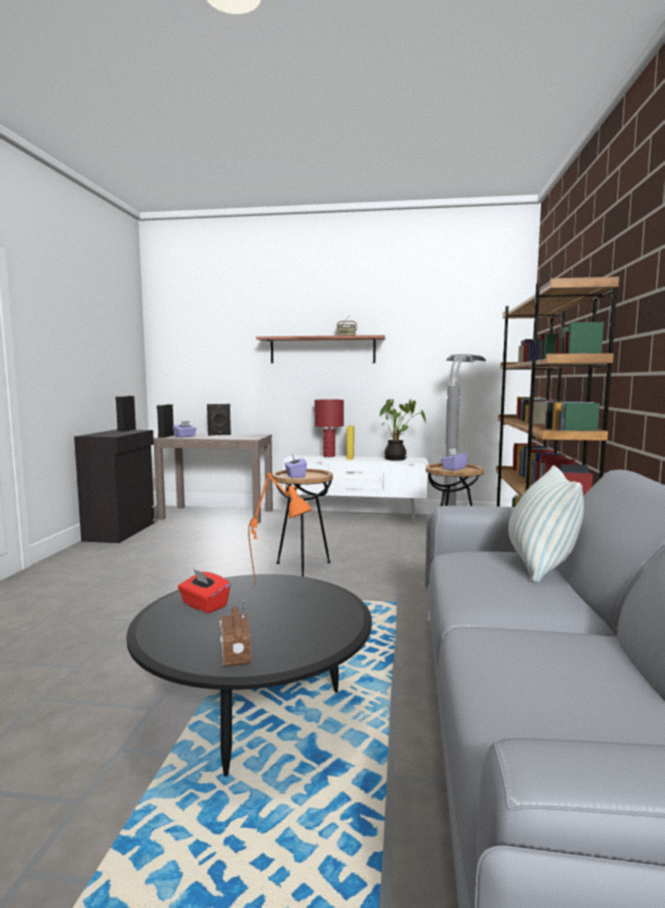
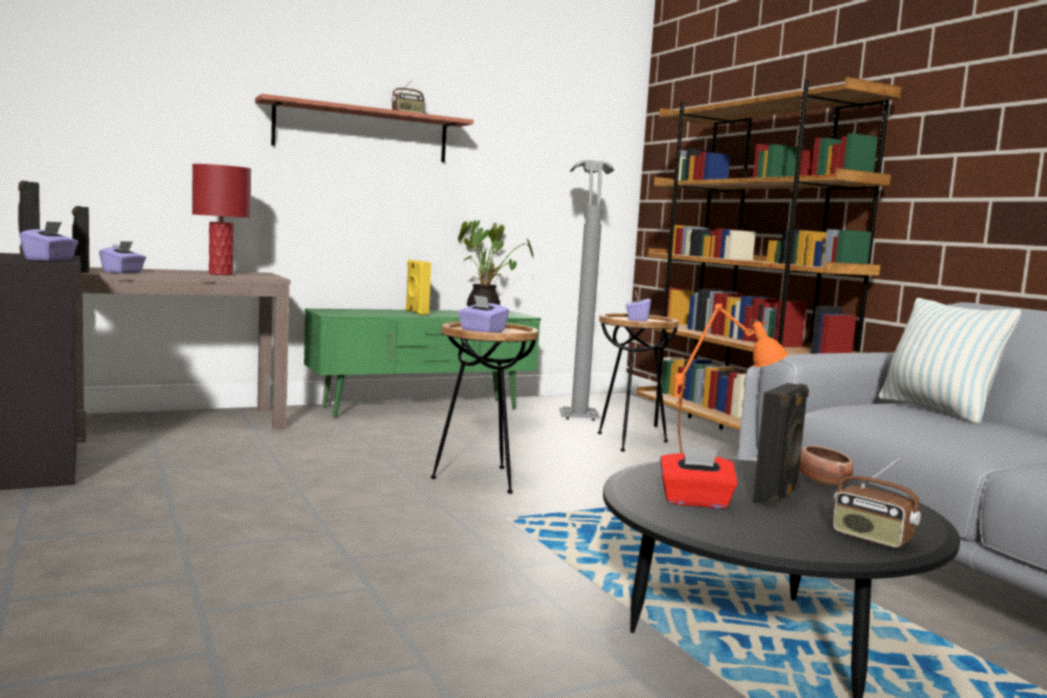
camera: 35 degrees left, 0 degrees up
(116, 434) = (50, 260): none -> purple tissue box
(219, 435) = (180, 271): black speaker -> black speaker (777, 497)
(326, 609) = (822, 483): none -> bowl
(328, 456) = (375, 310): red table lamp -> red table lamp (220, 274)
(355, 517) = (422, 408): white tv stand -> green tv stand

